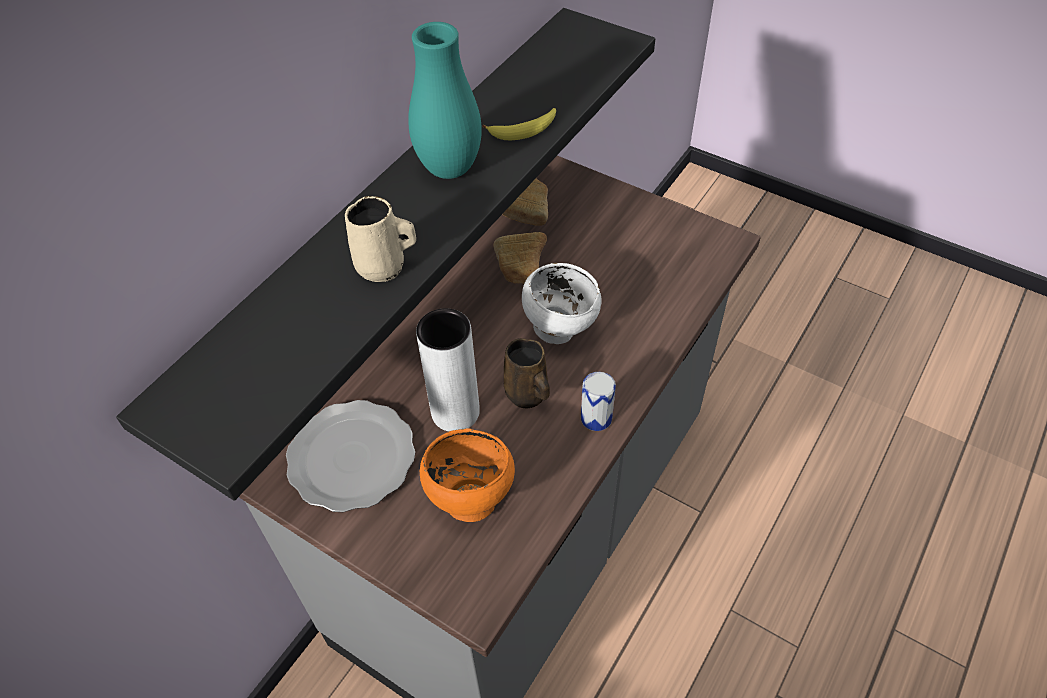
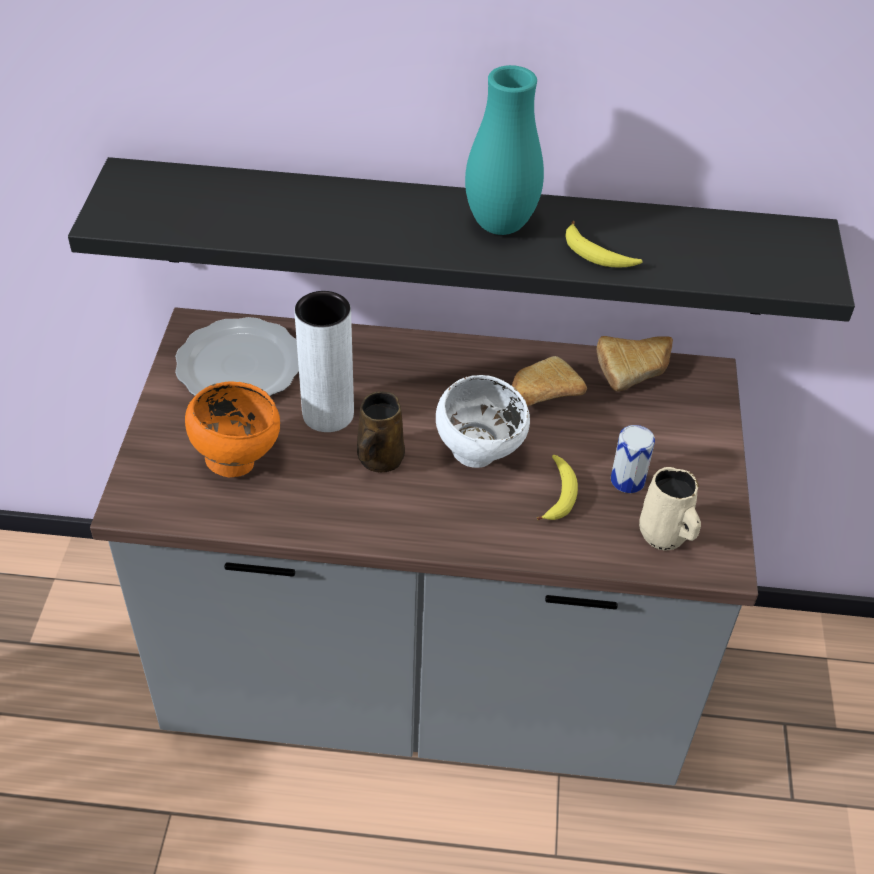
camera: 60 degrees right, 5 degrees down
(384, 267) = (342, 230): beige mug -> beige mug (664, 536)
(596, 418) = (382, 522): can -> can (627, 480)
(624, 299) = (558, 494): none -> banana

